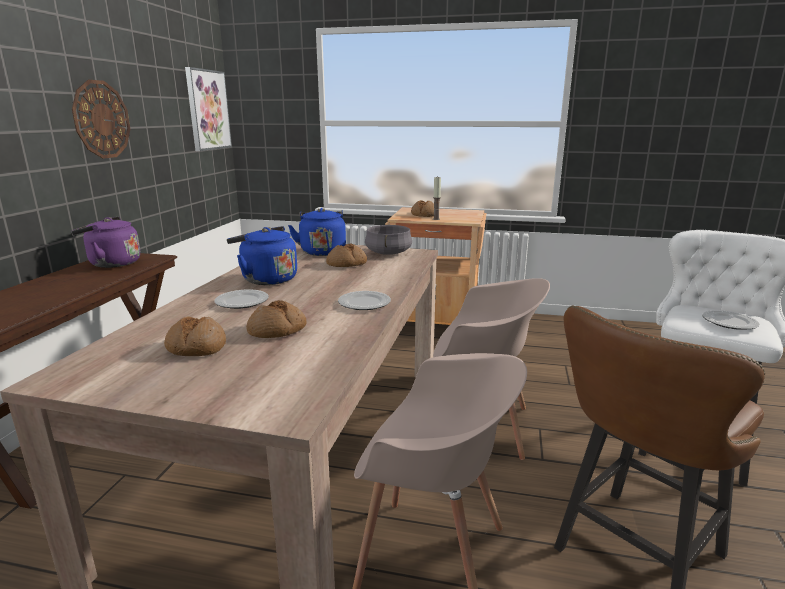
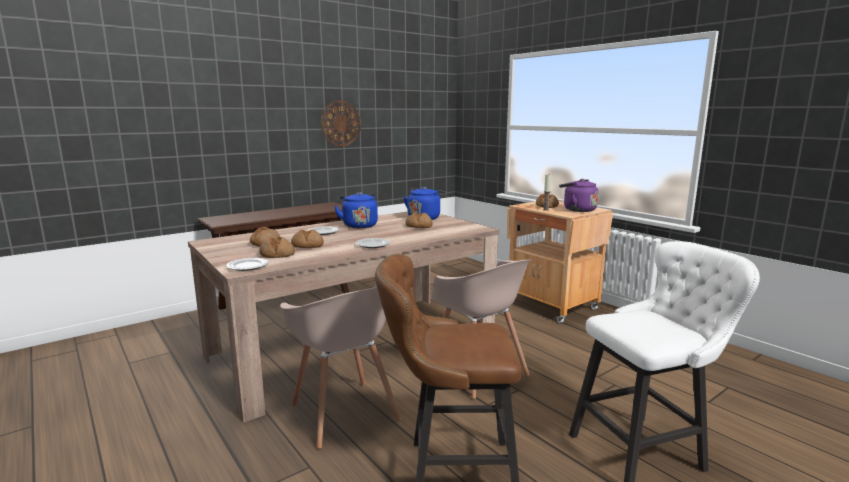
camera: 40 degrees right, 5 degrees down
(111, 263) = (319, 207): purple kettle -> purple kettle (577, 210)
(208, 110) = (433, 116): picture -> none
(269, 360) = (277, 254): none -> bread
(389, 253) = (460, 225): grey cooking pot -> none
(730, 322) = (647, 329): plate -> plate (248, 266)

